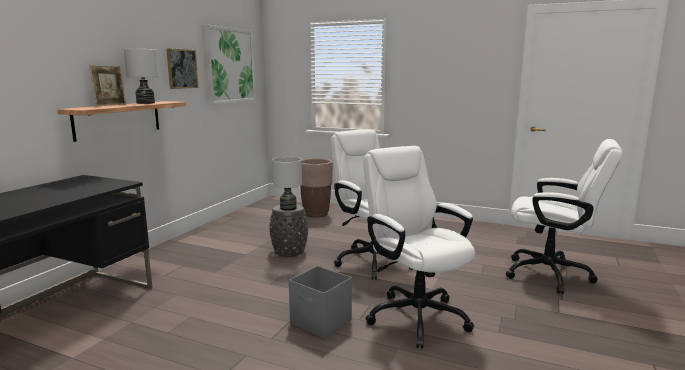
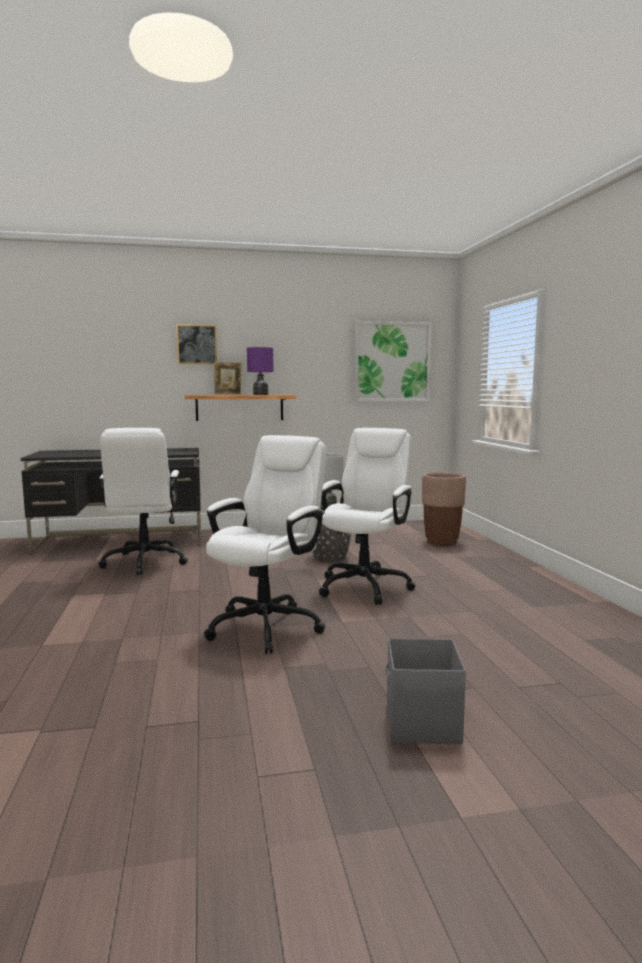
camera: 55 degrees right, 5 degrees down
(145, 103) = (260, 394): grey table lamp -> purple table lamp
(182, 69) = (319, 365): picture -> picture (197, 344)
(321, 323) = (210, 599): grey storage box -> grey storage box (422, 724)
(552, 275) = (506, 677): white office chair -> white office chair (144, 564)

